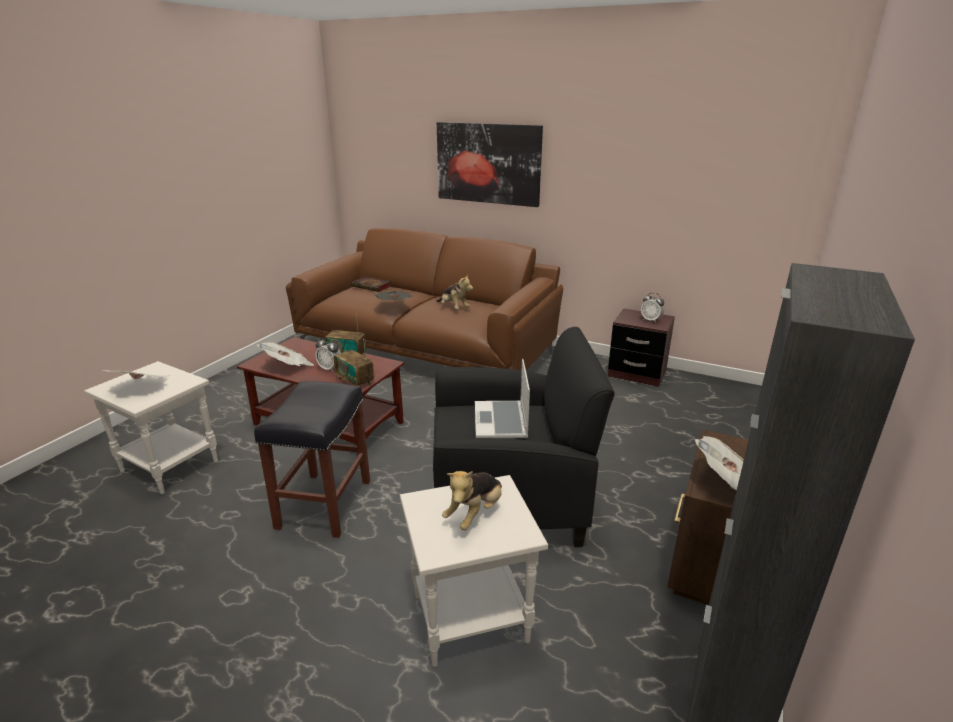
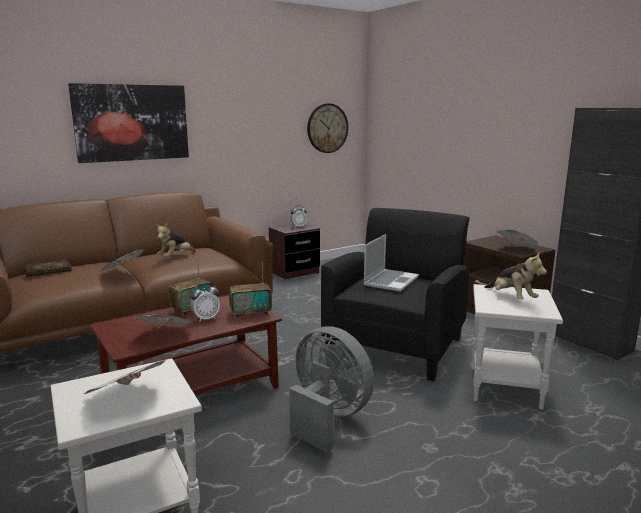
camera: 60 degrees left, 10 degrees down
(324, 503) = (328, 418): black stool -> grey fan
(454, 308) = (176, 257): plush toy -> plush toy turned 135 degrees clockwise
(501, 421) = (390, 281): laptop -> laptop turned 90 degrees counterclockwise
(749, 193) = (327, 128): none -> wall clock

